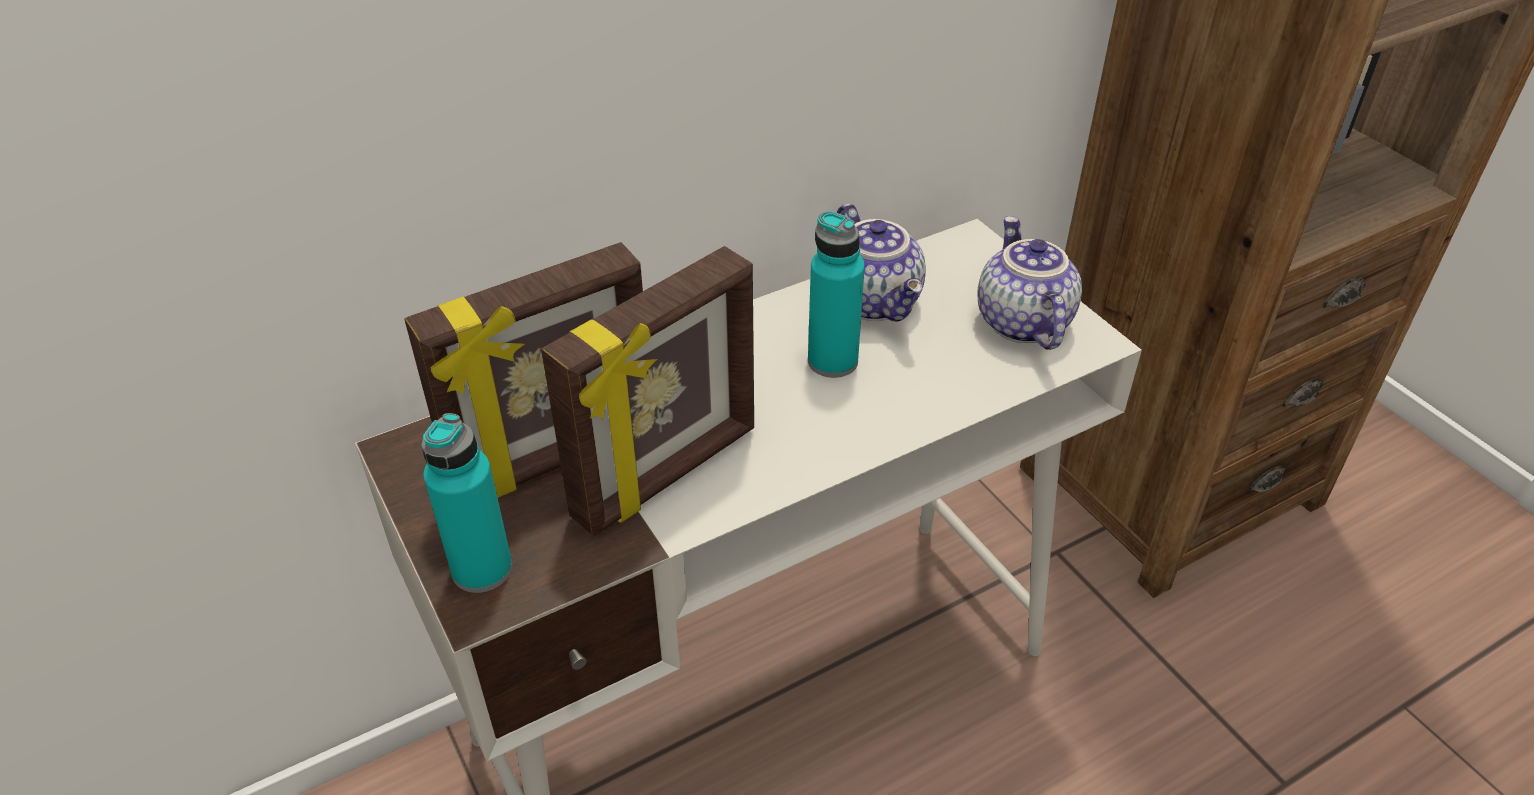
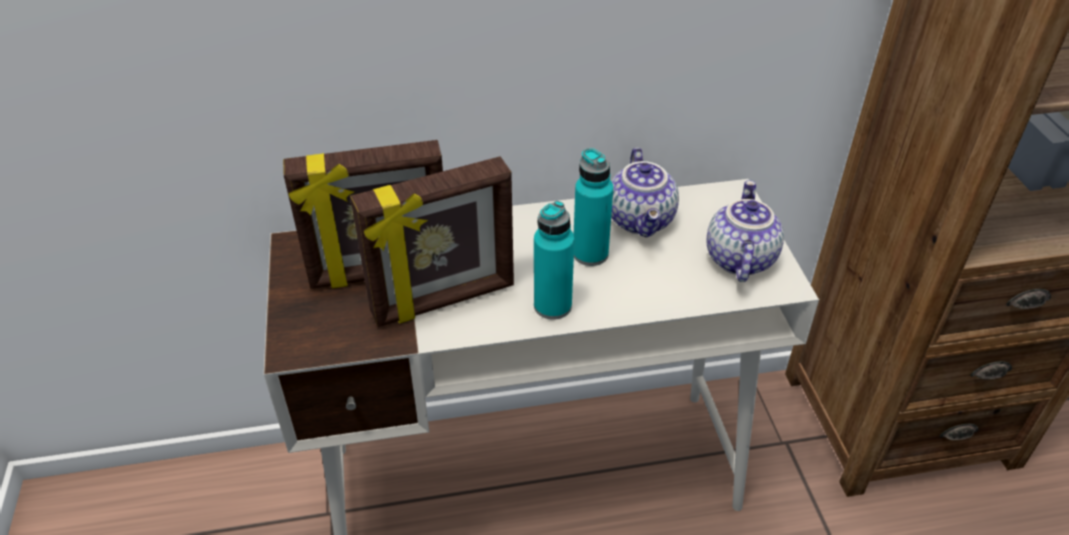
camera: 20 degrees right, 0 degrees up
(482, 569) = (304, 329): turquoise bottle -> turquoise bottle (552, 306)

